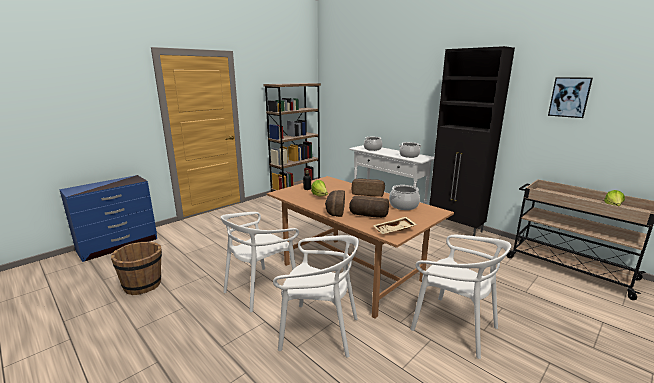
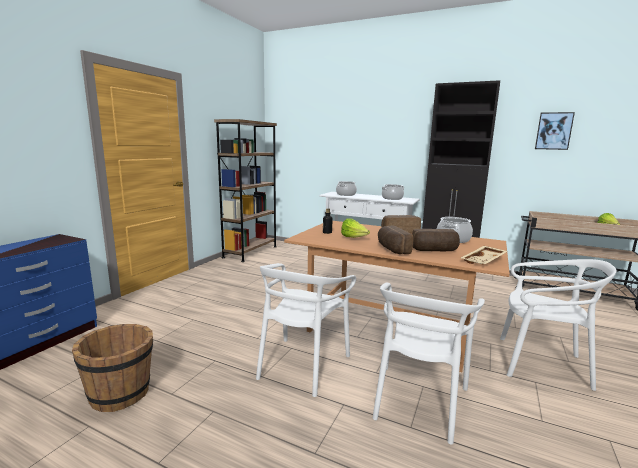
camera: 20 degrees left, 5 degrees down
(319, 331) = (418, 400): white chair -> white chair turned 120 degrees clockwise

